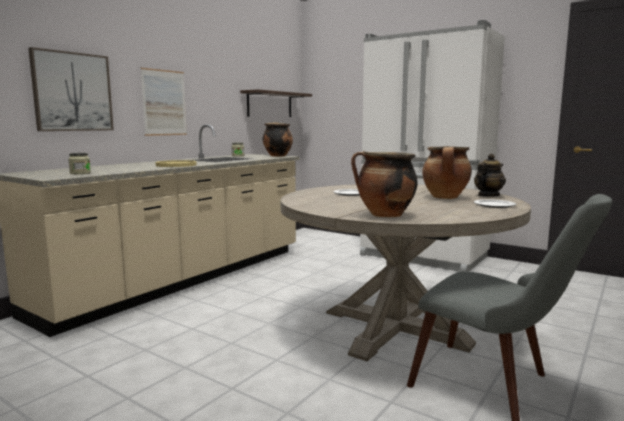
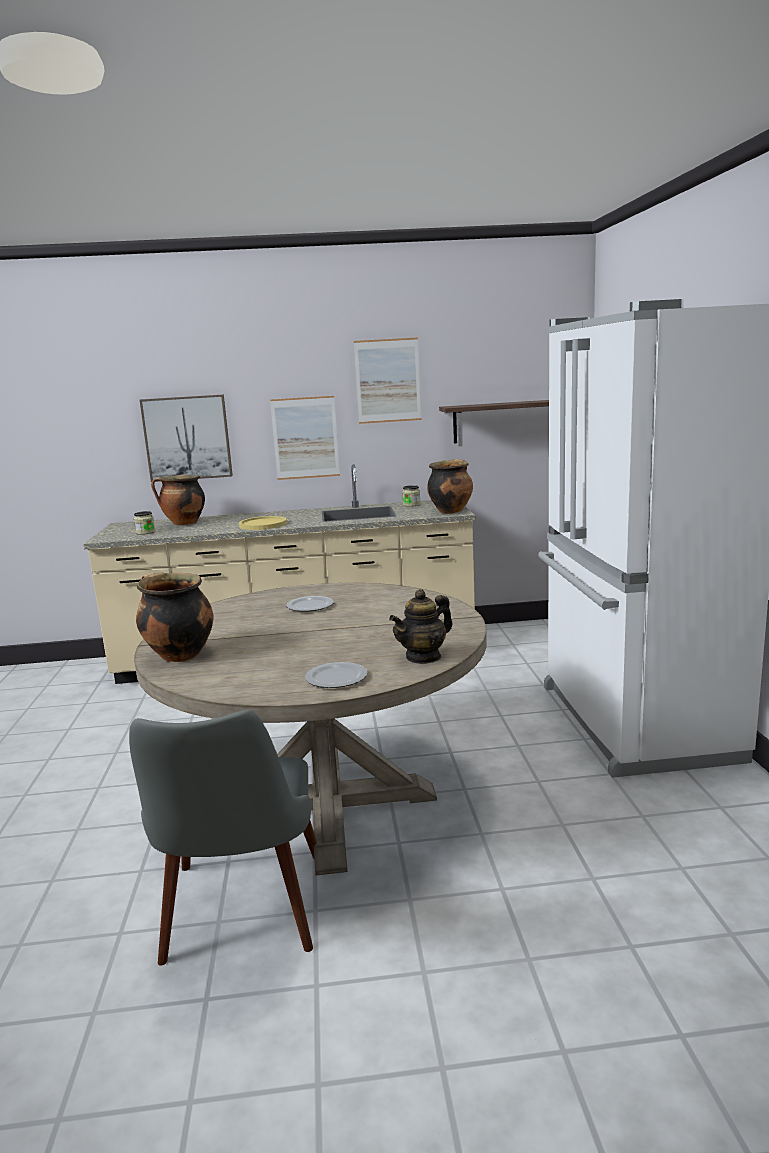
camera: 50 degrees right, 5 degrees up
(214, 67) = (388, 381): none -> picture
(445, 197) = (360, 644): cooking pot -> cooking pot (183, 523)
(488, 196) = (423, 657): teapot -> teapot turned 135 degrees clockwise

